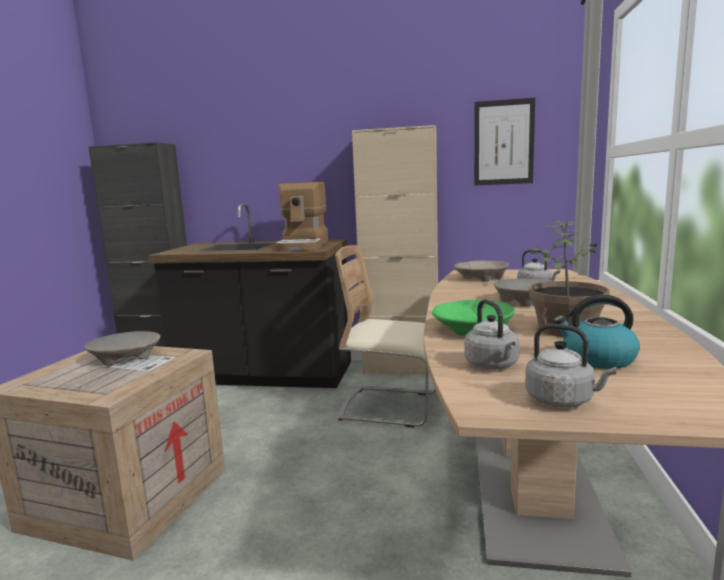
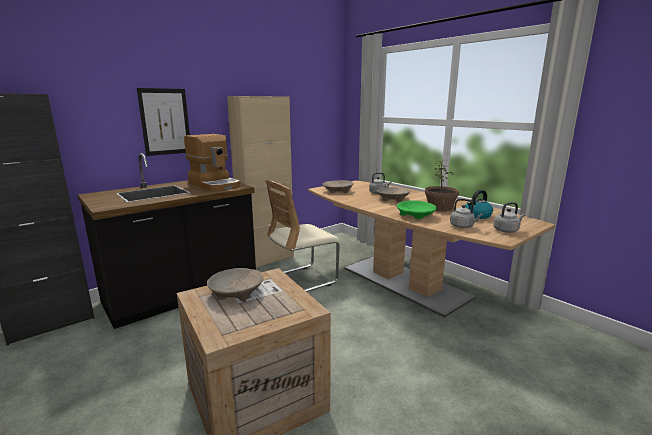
camera: 50 degrees left, 5 degrees up
(503, 142) = (309, 108): picture -> picture (165, 122)

